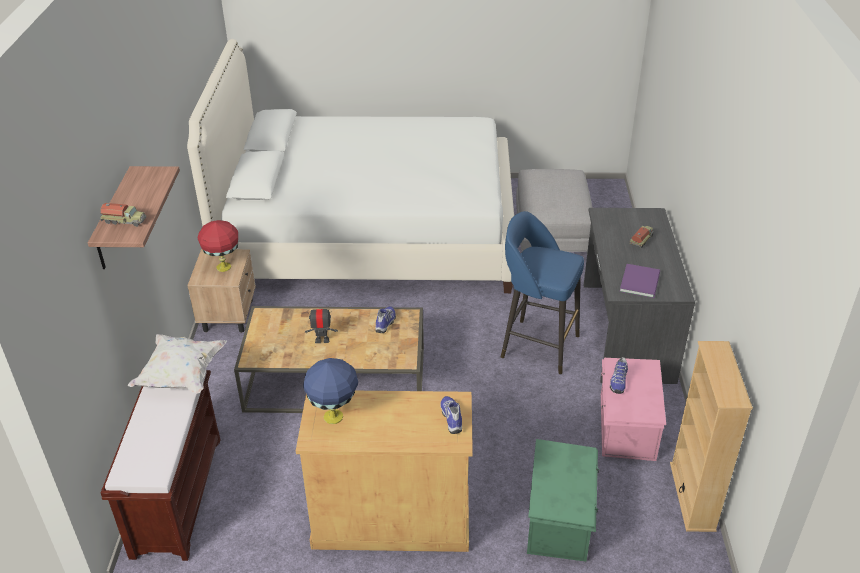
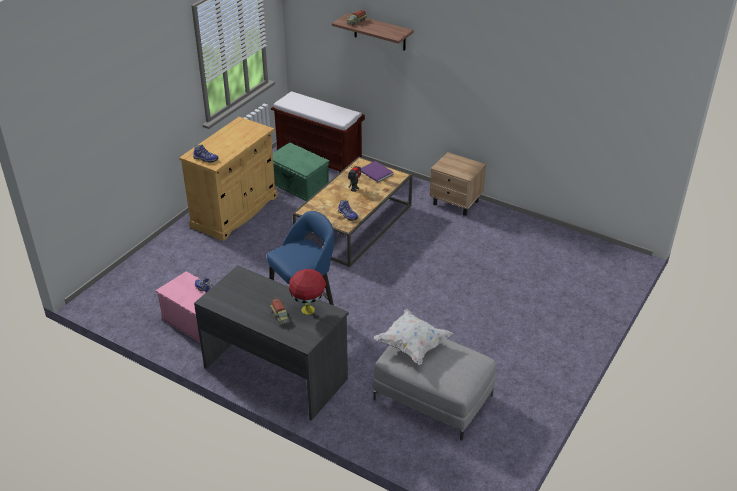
camera: 120 degrees right, 0 degrees up
(181, 376) = (343, 118): white pillow -> white pillow (412, 345)
(223, 266) = (456, 167): red table lamp -> red table lamp (308, 310)
(334, 417) = (246, 130): blue table lamp -> none
(370, 233) = (512, 292): white bed -> none
(560, 518) = (172, 264): green storage box -> green storage box (299, 186)
(641, 281) = (238, 289): purple book -> purple book (376, 173)
(692, 496) = (126, 319): beige bookcase -> none

